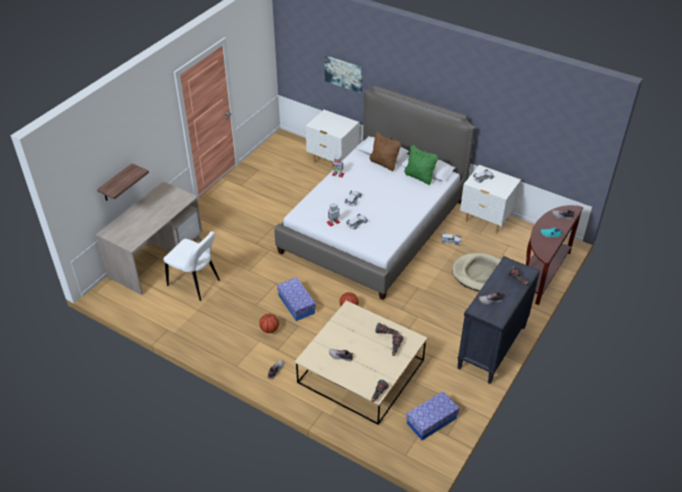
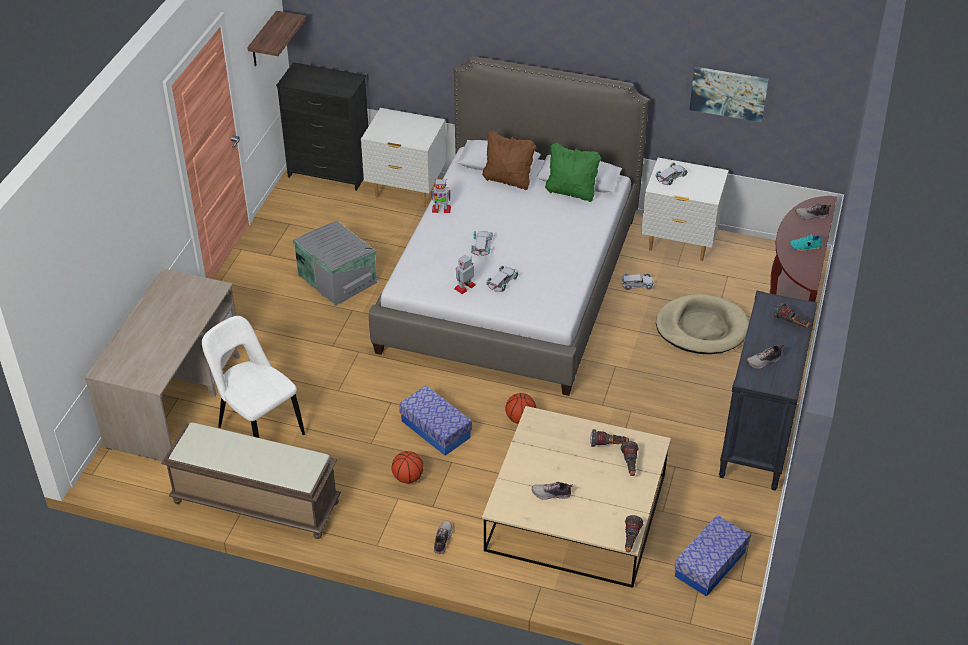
camera: 15 degrees left, 0 degrees up
(116, 183) = (103, 284): shelf -> shelf (263, 40)
(177, 326) = (254, 502): none -> brown bench
(196, 284) = (258, 429): white chair -> white chair turned 150 degrees counterclockwise
(274, 205) = (337, 278): none -> grey storage box
(292, 143) = (329, 172): none -> black dresser
(343, 73) = (412, 44): picture -> picture (728, 93)

